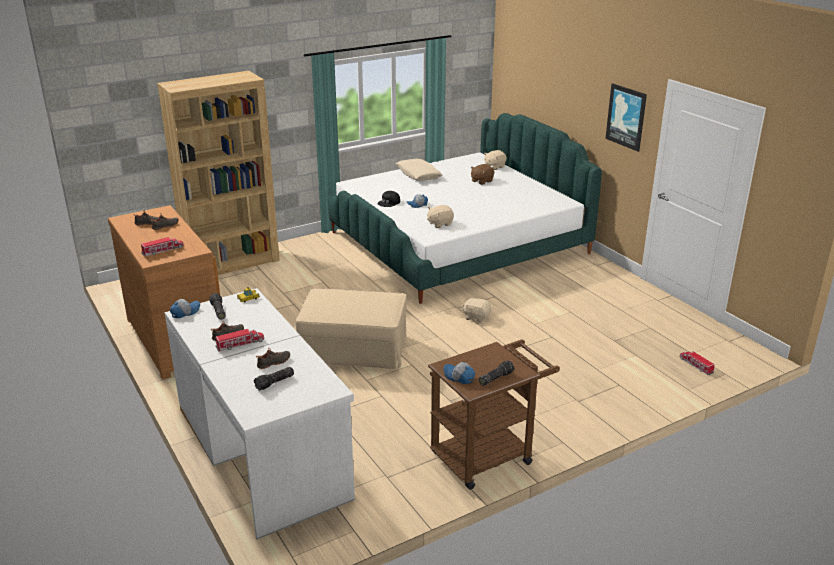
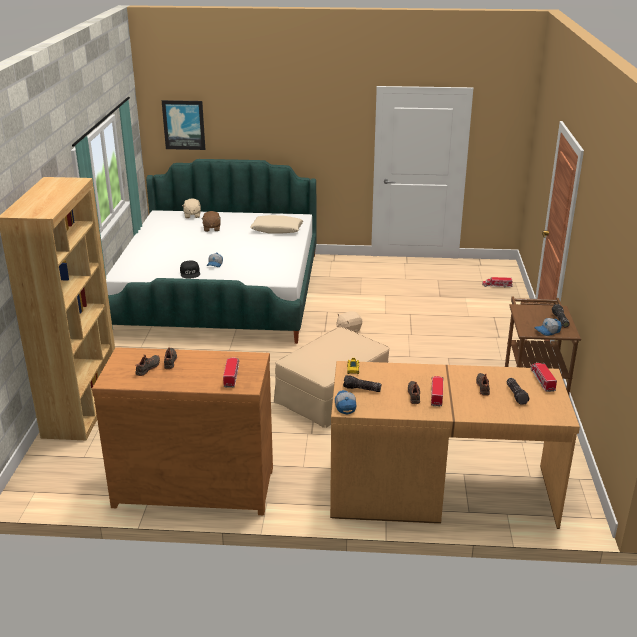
camera: 55 degrees left, 0 degrees up
(263, 450) = (441, 489): white desk -> brown desk
(318, 389) = (542, 380): none -> toy truck
(418, 175) = (154, 245): beige pillow -> beige pillow (277, 230)
(439, 223) = (265, 268): beige plush toy -> none
(626, 117) = (334, 128): picture -> picture (184, 125)

